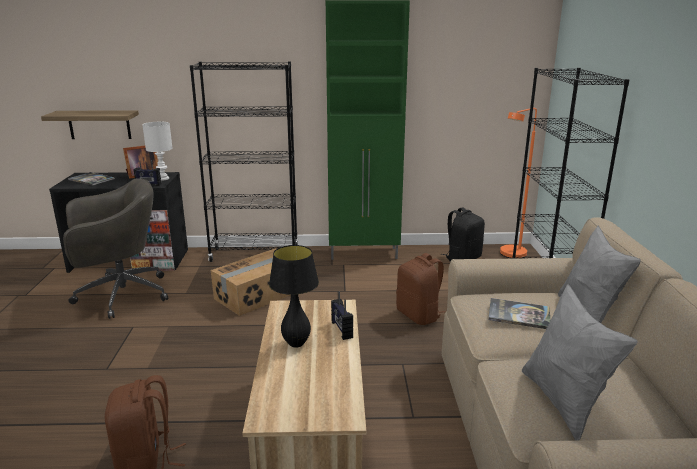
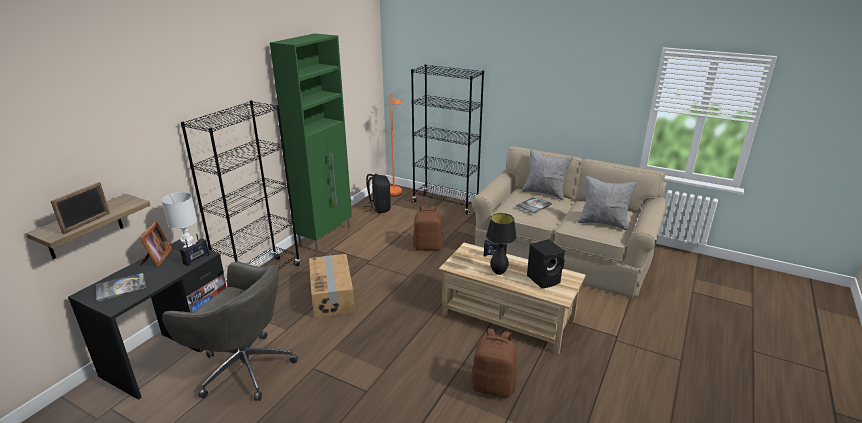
camera: 60 degrees left, 5 degrees up
(77, 114) = (87, 223): none -> picture frame
(120, 295) = (243, 367): grey office chair -> grey office chair turned 105 degrees clockwise
(310, 388) = (544, 279): none -> black speaker

